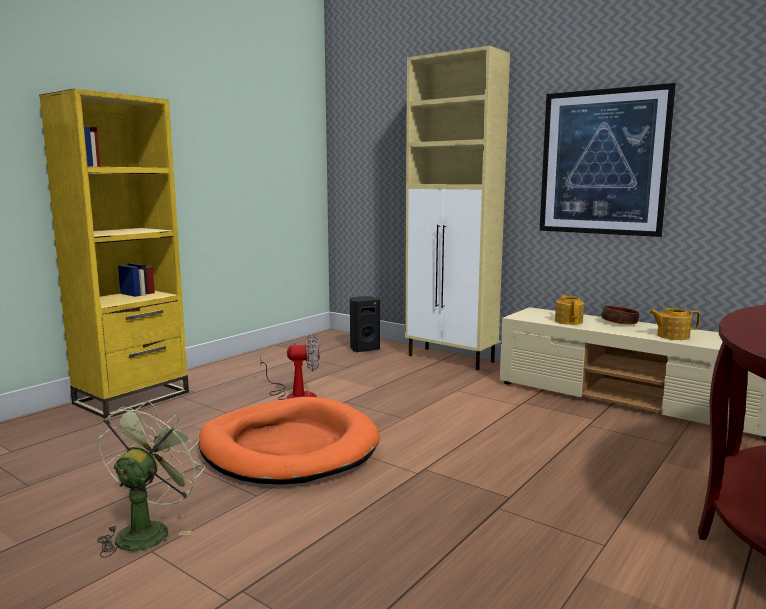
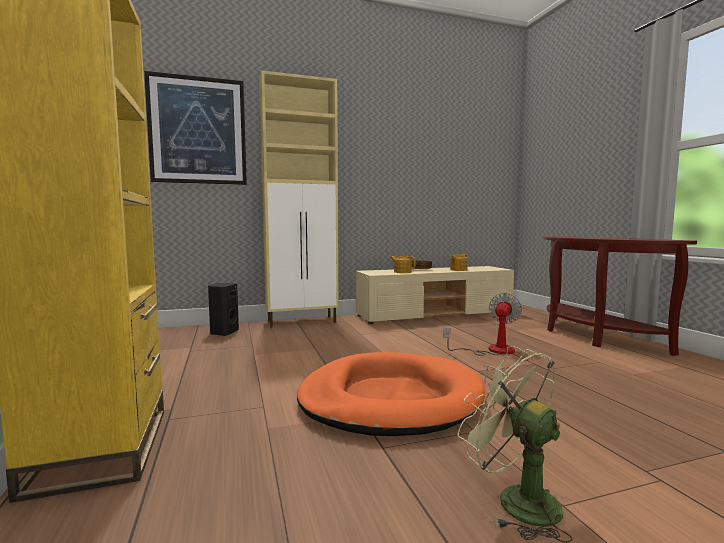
camera: 55 degrees left, 5 degrees down
(294, 396) = (278, 374): fan -> fan (492, 350)
(602, 162) = (394, 172): picture -> picture (198, 131)

